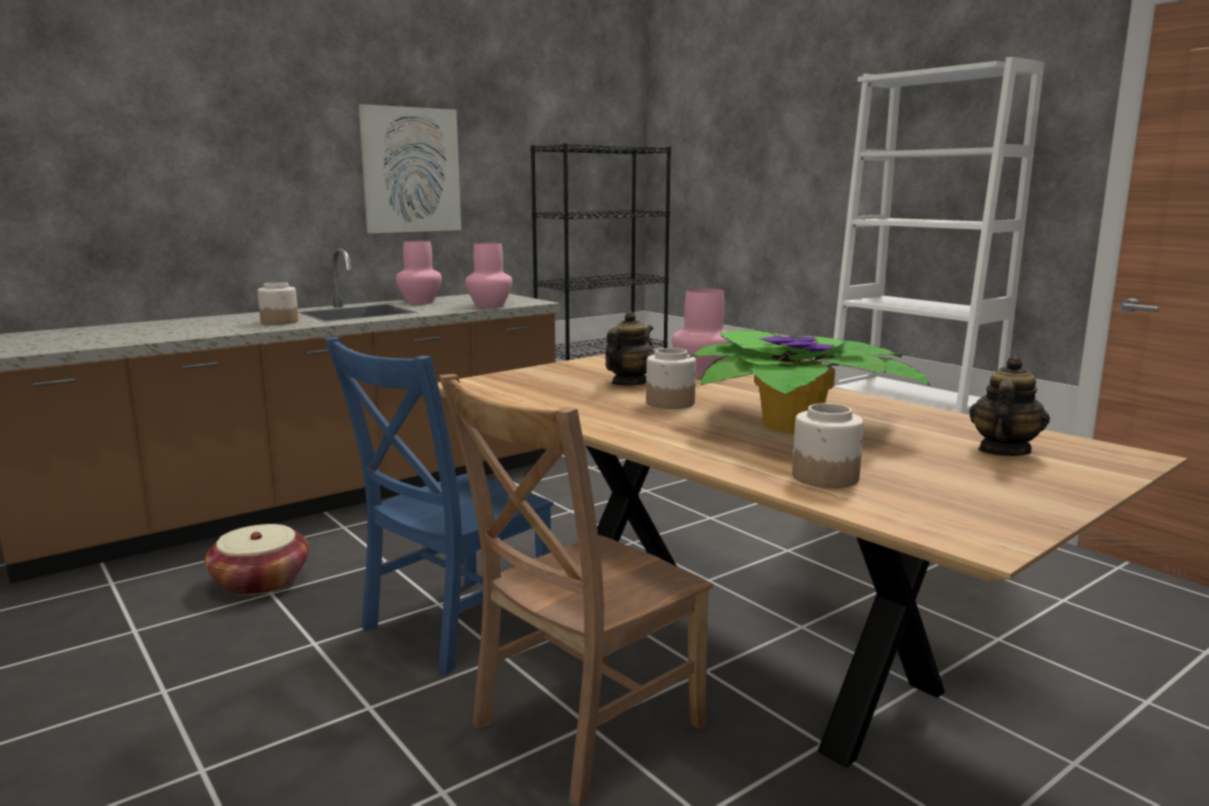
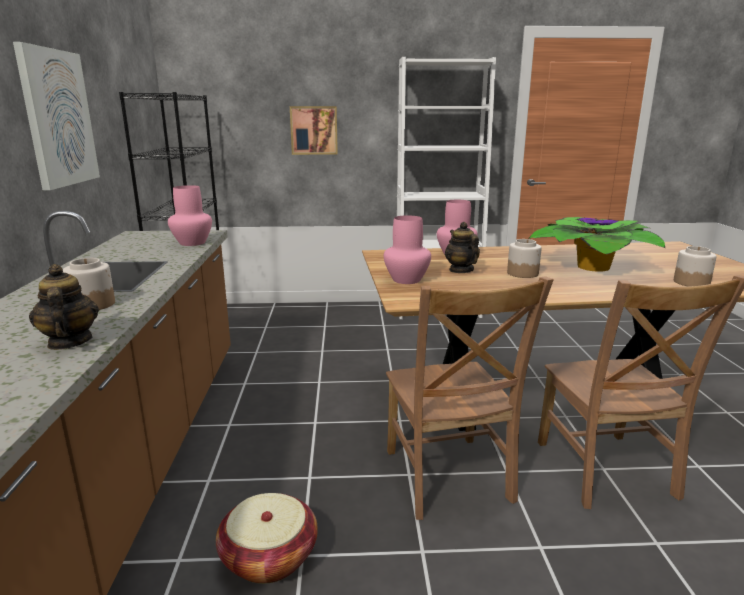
camera: 55 degrees left, 5 degrees up
(420, 301) = (112, 253): pink vase -> pink vase (406, 279)
(451, 626) = (448, 479): blue chair -> brown chair
(785, 192) = (314, 130): none -> picture
(1003, 451) = (660, 254): teapot -> teapot (69, 342)

